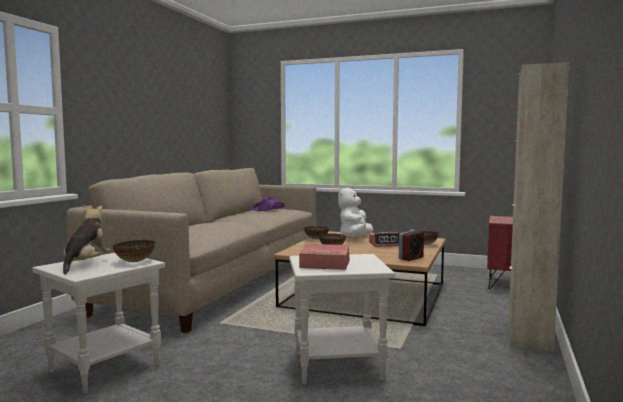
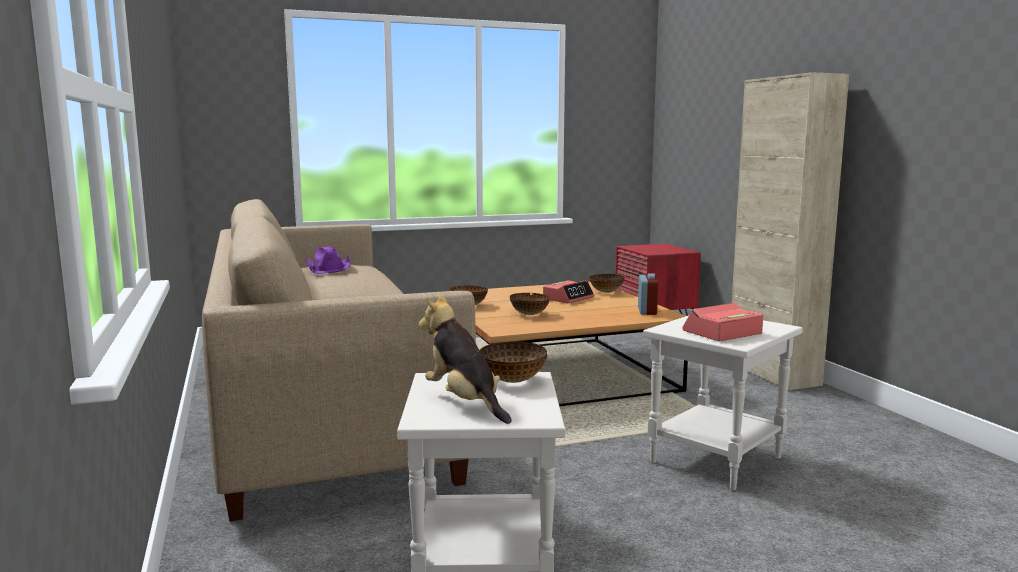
camera: 40 degrees left, 5 degrees up
(355, 238) = (507, 296): white plush toy -> none

